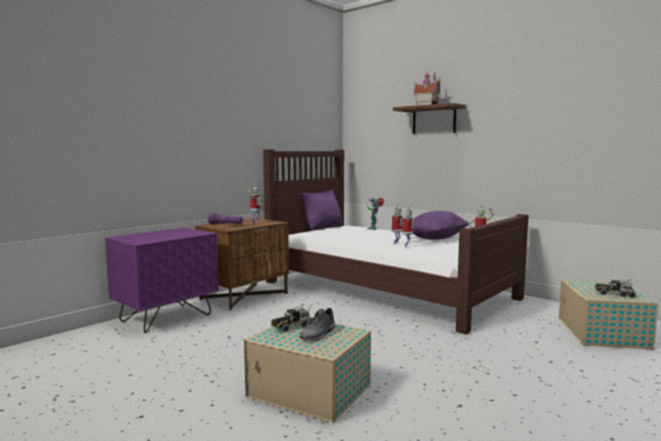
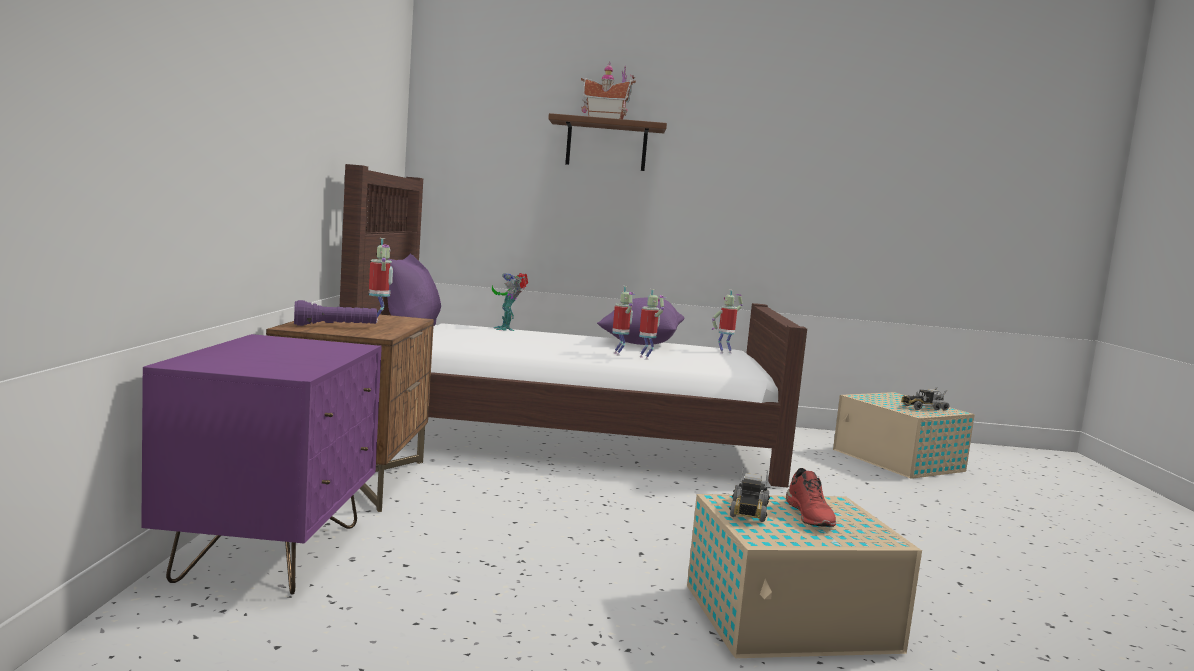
camera: 40 degrees left, 0 degrees up
(319, 334) = (811, 516): grey shoe -> red shoe

